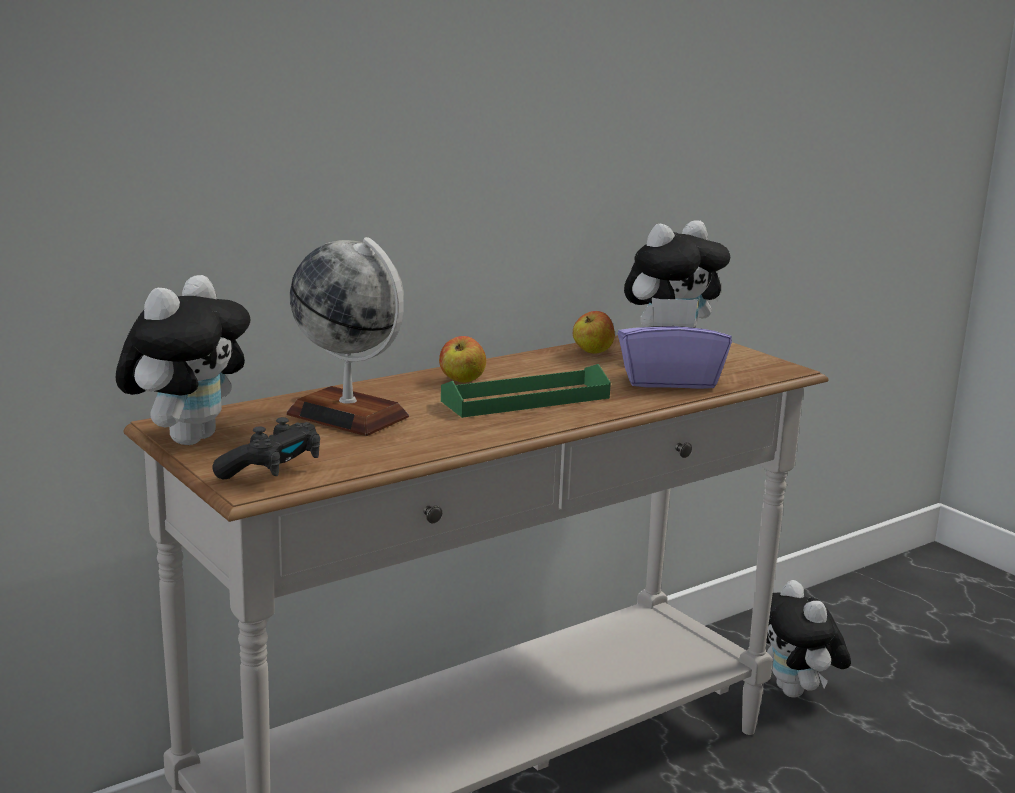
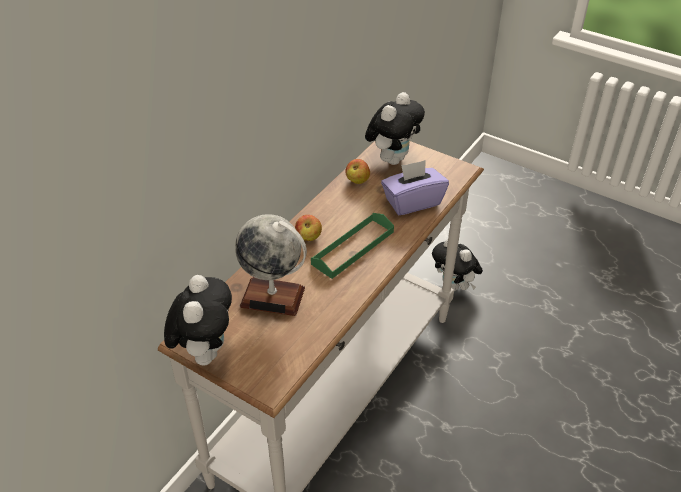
camera: 20 degrees left, 25 degrees up
(272, 470) = (271, 369): black game controller -> none

